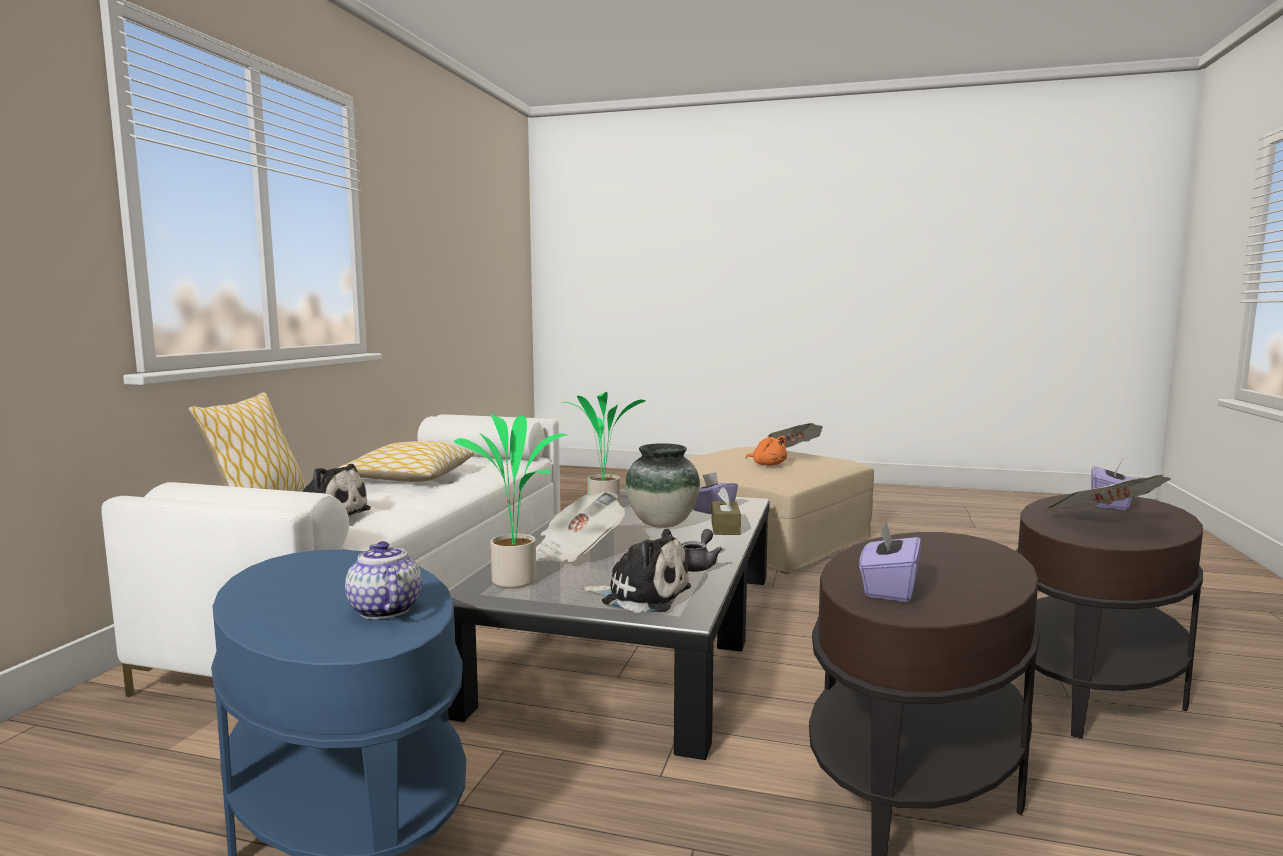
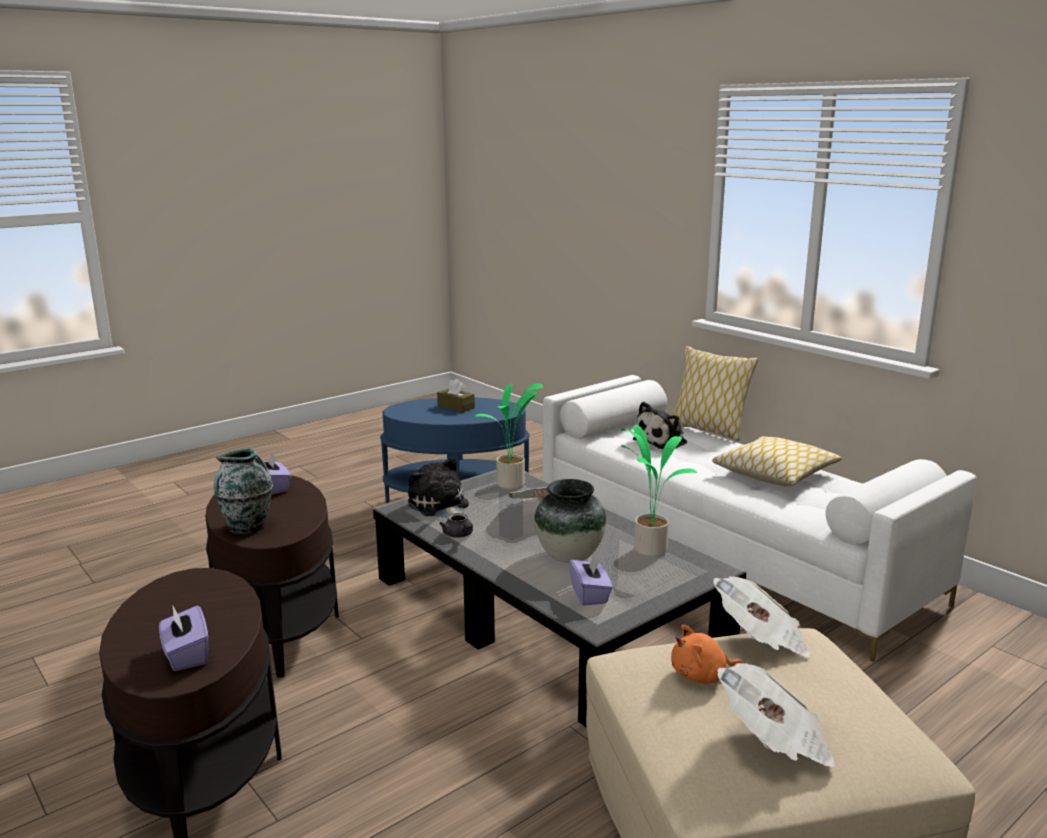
camera: 125 degrees right, 10 degrees up
(384, 609) = (424, 413): teapot -> none
(641, 595) = (439, 506): plush toy -> plush toy turned 90 degrees clockwise
(725, 528) = (525, 577): brown tissue box -> brown tissue box (456, 407)
(980, 557) = (248, 527): none -> vase
(1100, 523) = (187, 607): newspaper -> newspaper (761, 639)

